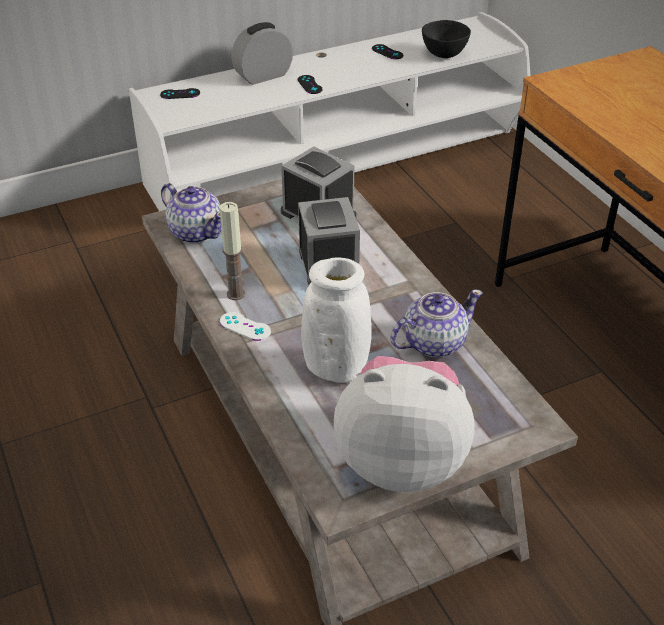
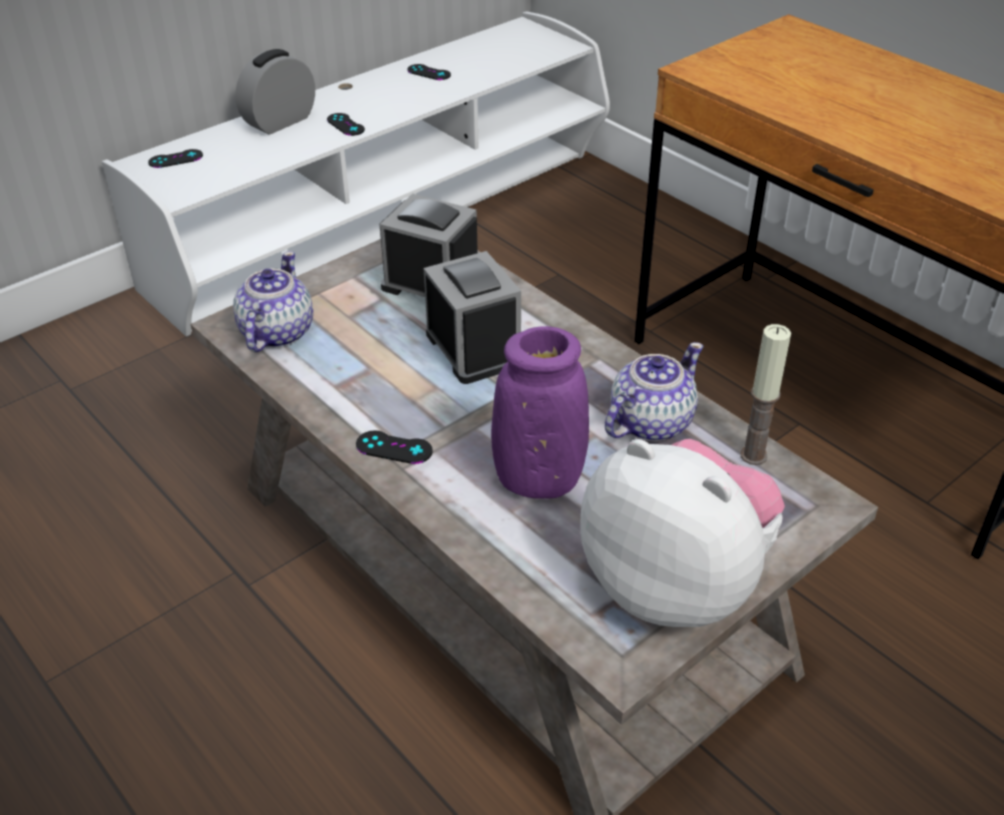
camera: 15 degrees left, 0 degrees up
(196, 232) = (276, 333): teapot -> teapot turned 105 degrees counterclockwise
(236, 294) = (364, 407): candle -> candle (753, 455)
(245, 326) = (394, 448): white game controller -> black game controller
(336, 368) = (539, 480): white vase -> purple vase
(401, 459) = (676, 584): plush toy -> plush toy turned 45 degrees clockwise
(443, 55) = (500, 67): black bowl -> none

